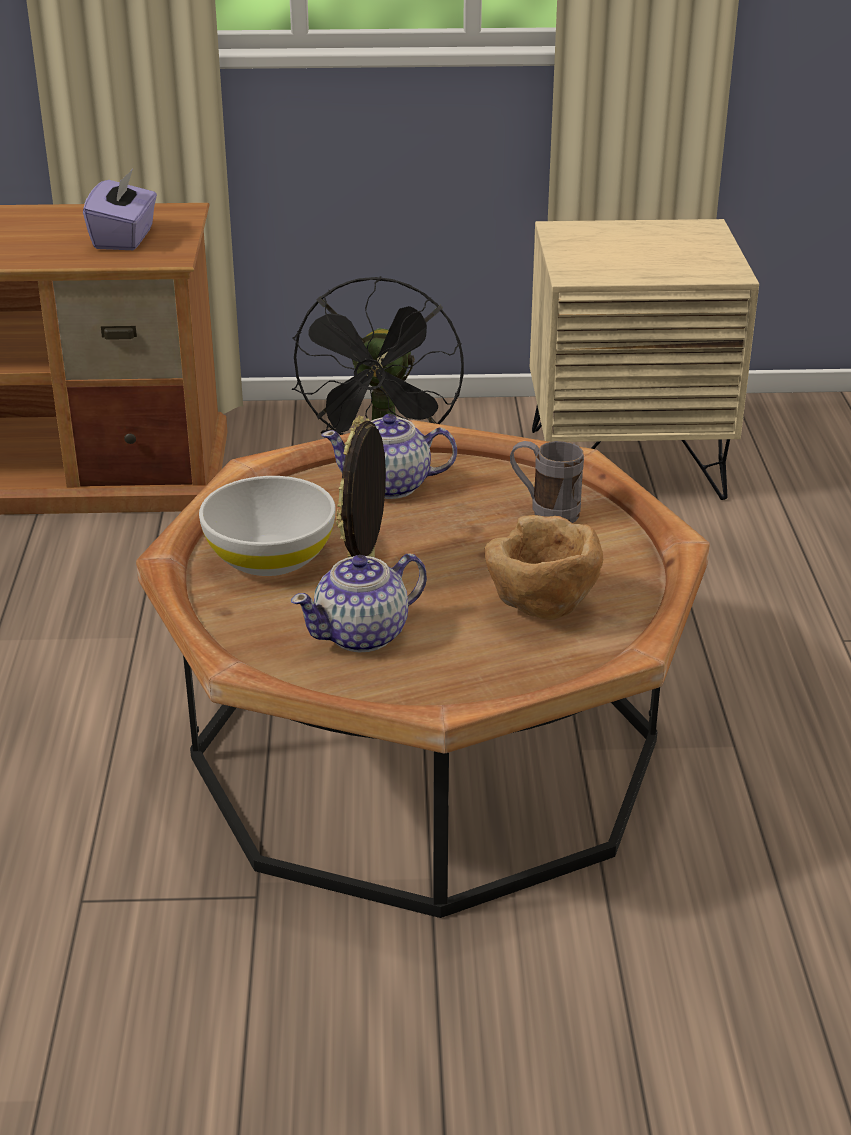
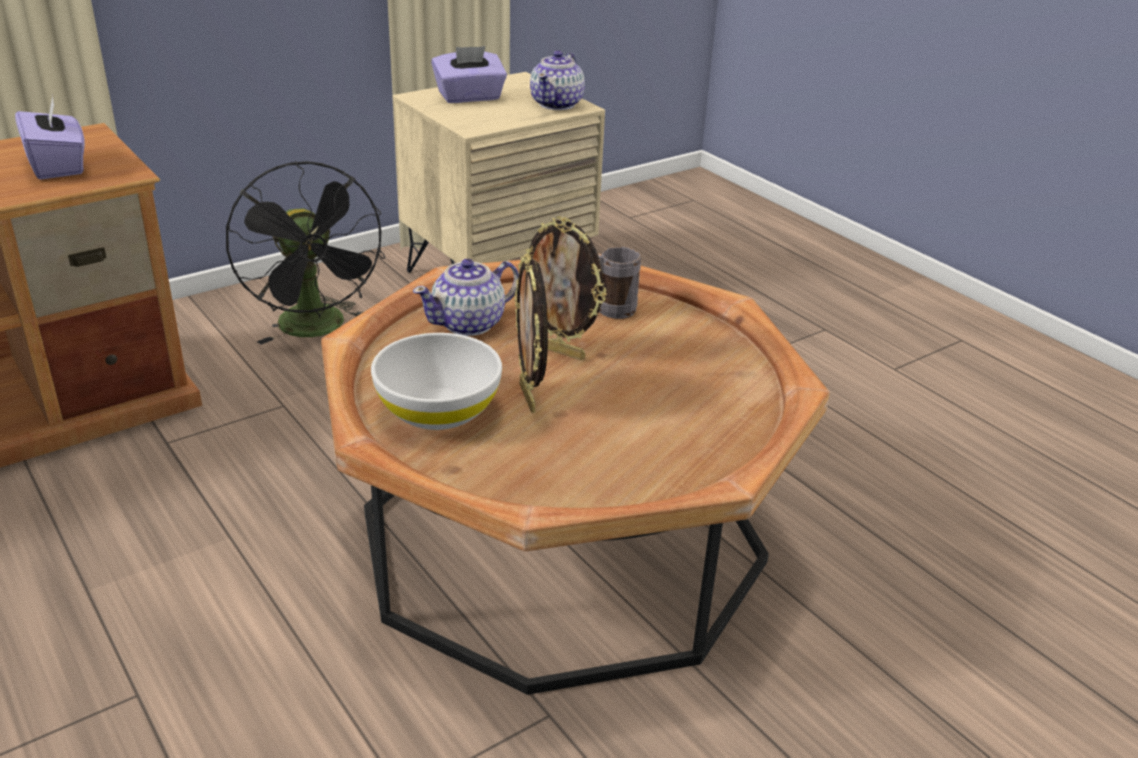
camera: 35 degrees left, 0 degrees up
(363, 634) = (587, 447): teapot -> teapot (557, 104)
(447, 538) = (560, 351): none -> picture frame
(541, 609) = (690, 383): brown bowl -> none
(615, 239) = (469, 97): none -> purple tissue box

